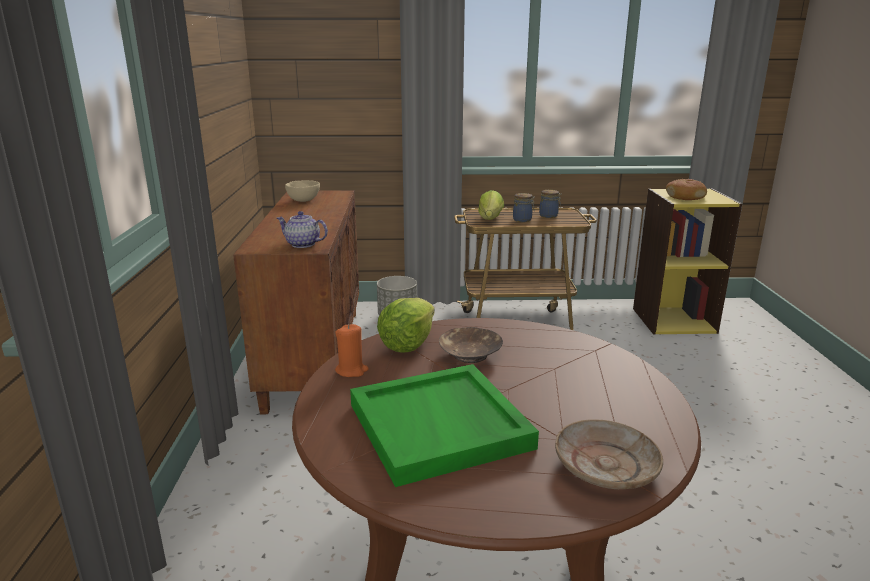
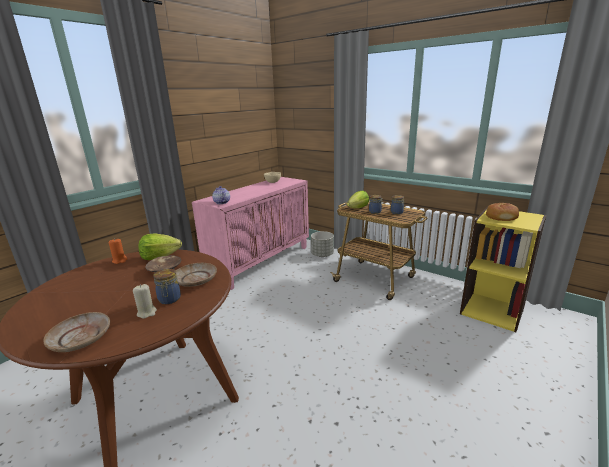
camera: 40 degrees right, 0 degrees up
(314, 356) = (261, 262): brown cabinet -> pink cabinet
(441, 426) = (86, 293): green tray -> none
(548, 349) = (195, 280): none -> beige plate
(583, 380) = (169, 299): none -> jar
(599, 404) = (147, 313): none -> beige candle

